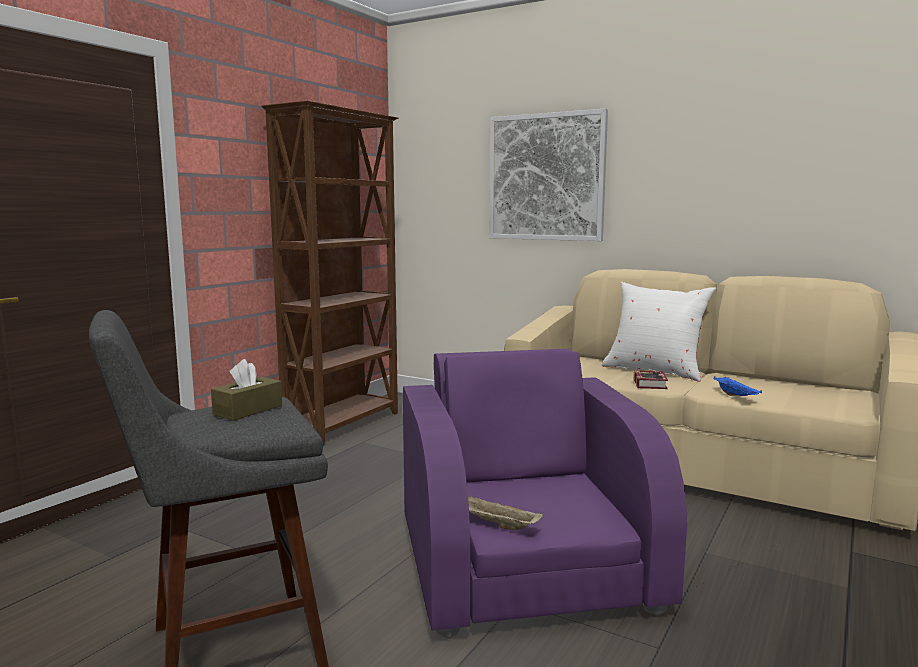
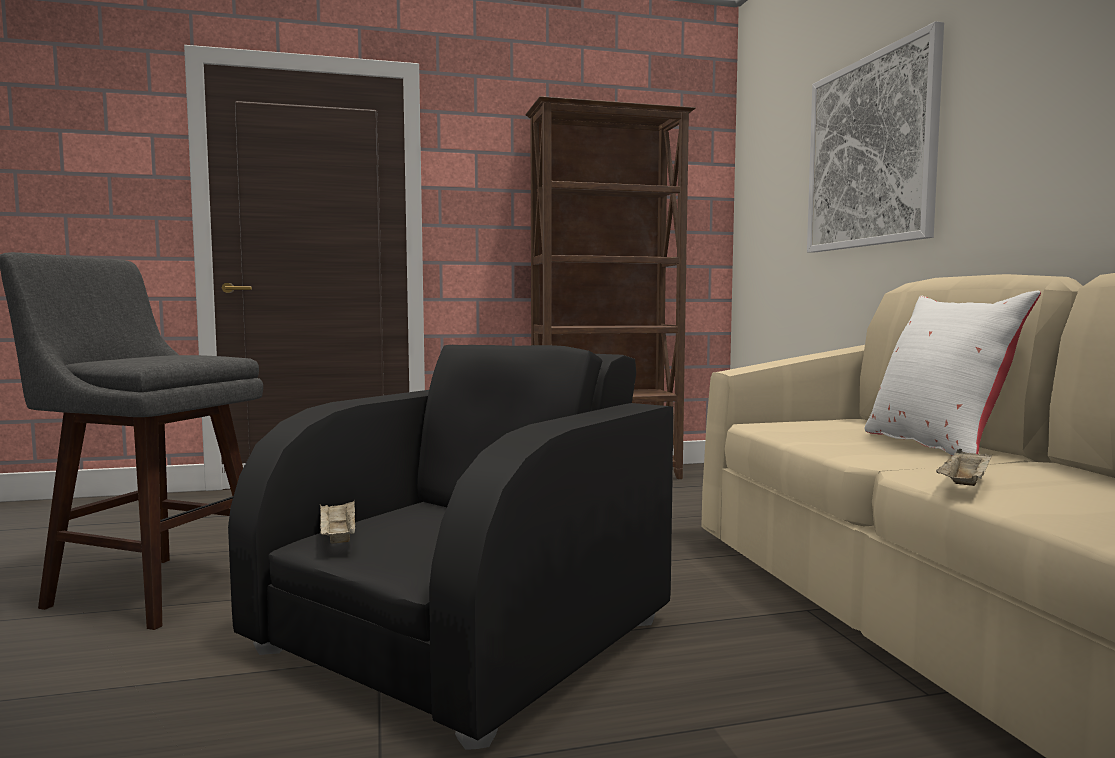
camera: 45 degrees right, 5 degrees down
(248, 410) = (172, 355): brown tissue box -> none
(525, 564) = (467, 634): purple armchair -> black armchair
(650, 383) = (860, 452): book -> none
(736, 396) = (965, 486): blue tray -> beige tray

